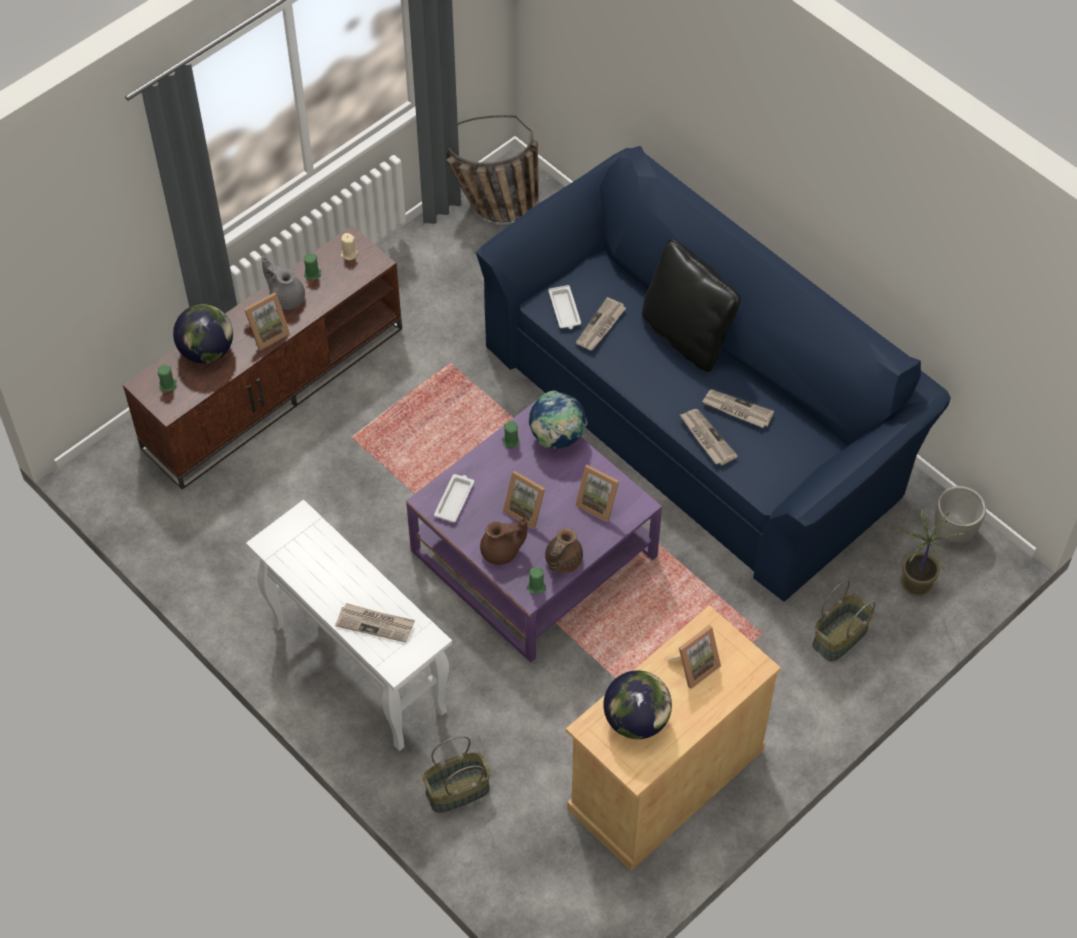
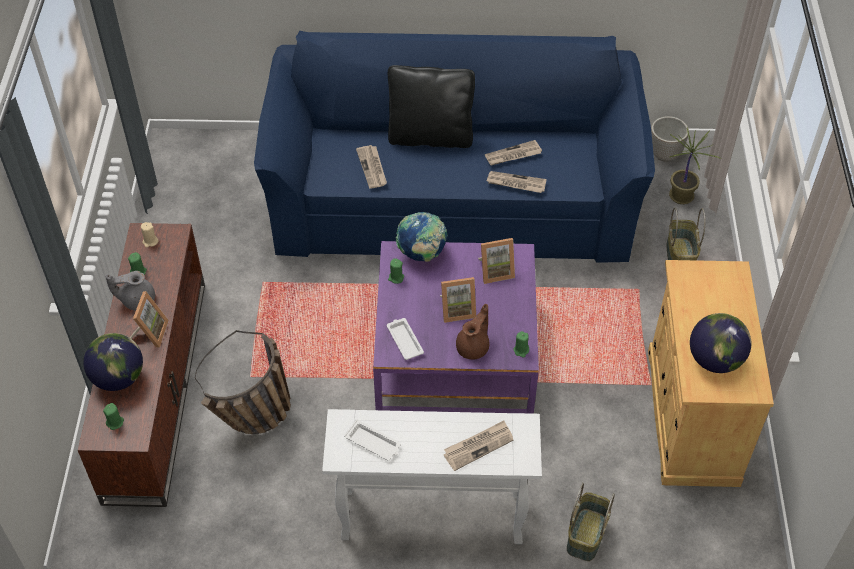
camera: 45 degrees left, 5 degrees down
(491, 209) = (179, 173): basket -> basket (254, 422)
(562, 561) = (517, 322): brown teapot -> none
(564, 310) = (337, 175): white tray -> white tray (373, 443)
(694, 666) = (704, 301): picture frame -> none

